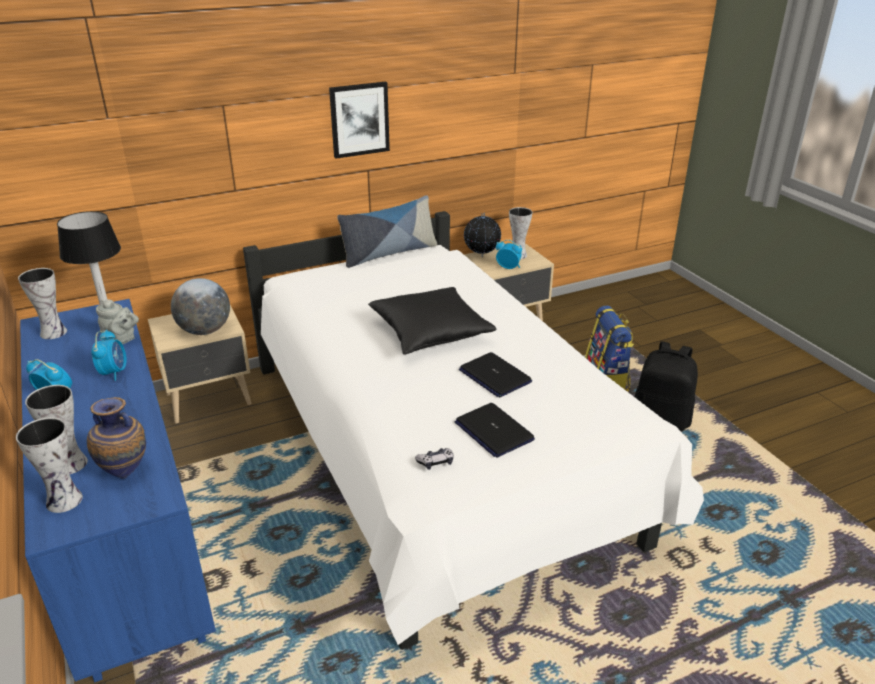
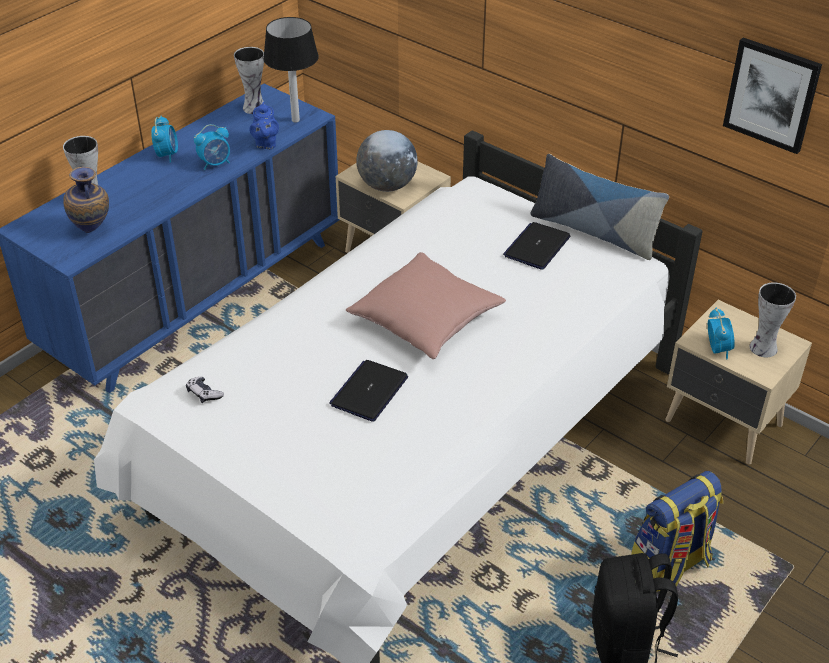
camera: 65 degrees right, 10 degrees up
(66, 500) = (53, 219): vase -> none
(122, 339) = (265, 144): grey teapot -> blue teapot
(359, 119) = (621, 60): picture -> picture (772, 94)
(430, 332) = (426, 320): black pillow -> pink pillow
(481, 256) = (725, 316): globe -> none
(493, 431) = (270, 417): laptop -> laptop (537, 247)

